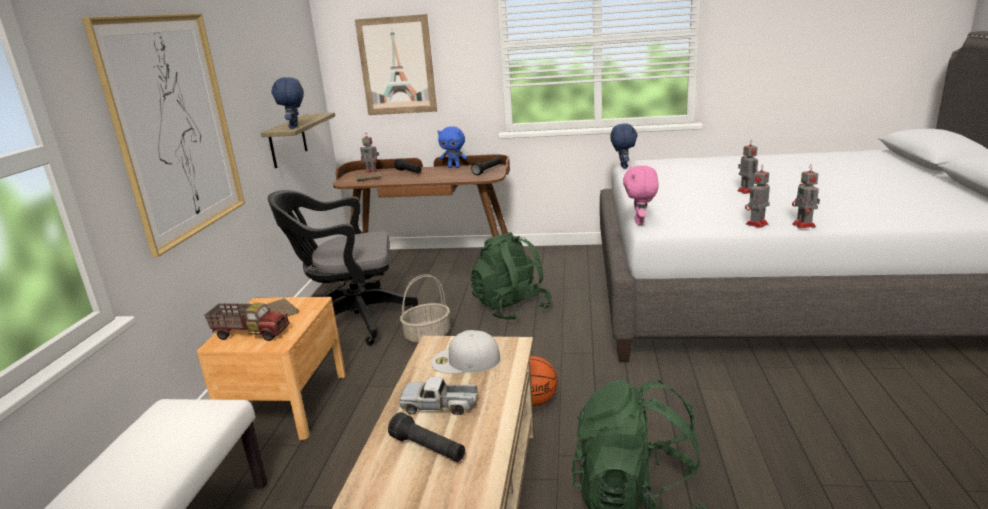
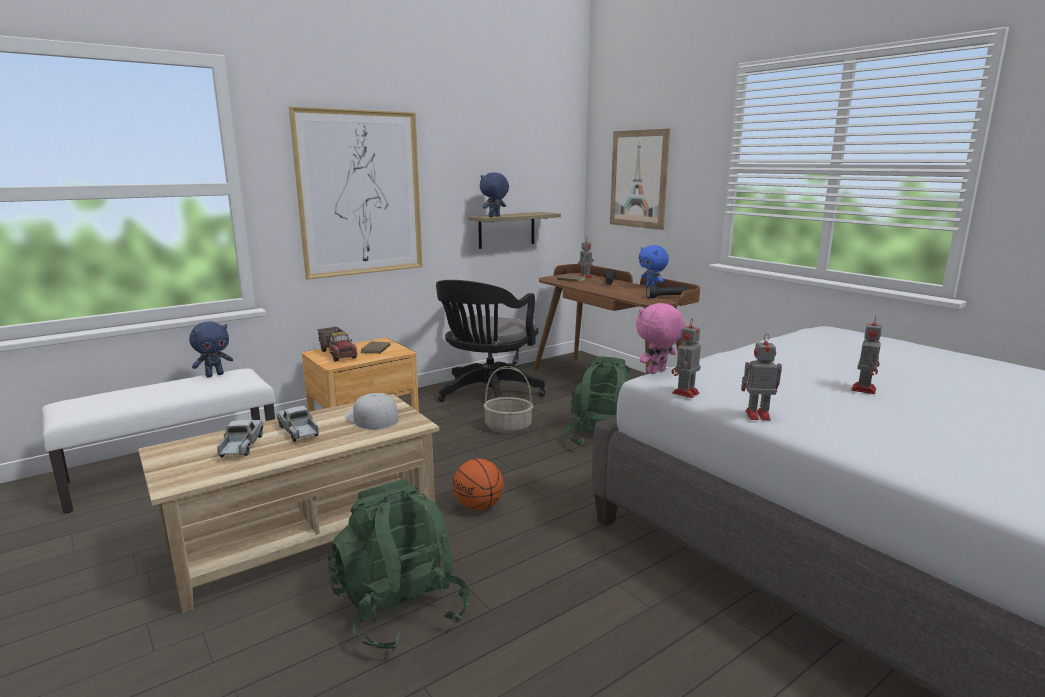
camera: 45 degrees right, 5 degrees down
(352, 320) = (487, 395): black office chair -> black office chair turned 105 degrees counterclockwise
(428, 449) = (241, 446): black flashlight -> toy truck
(623, 167) = (803, 329): blue plush toy -> blue plush toy (214, 375)
(804, 225) = (807, 438): toy robot -> toy robot (685, 393)

